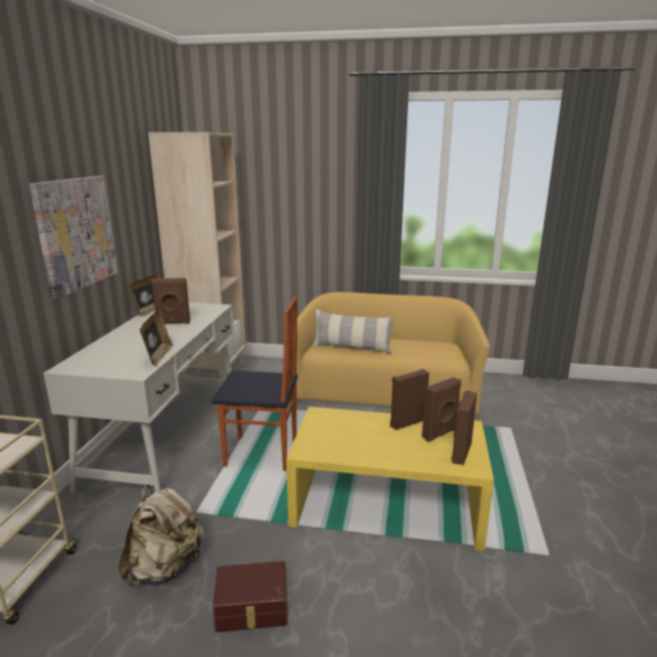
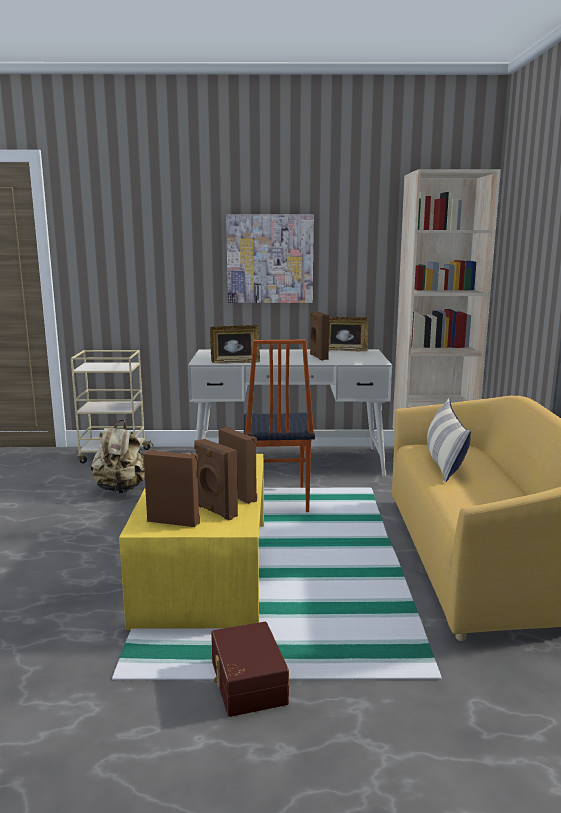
camera: 80 degrees right, 5 degrees down
(252, 609) = (75, 522): brown storage box -> brown storage box (246, 683)

